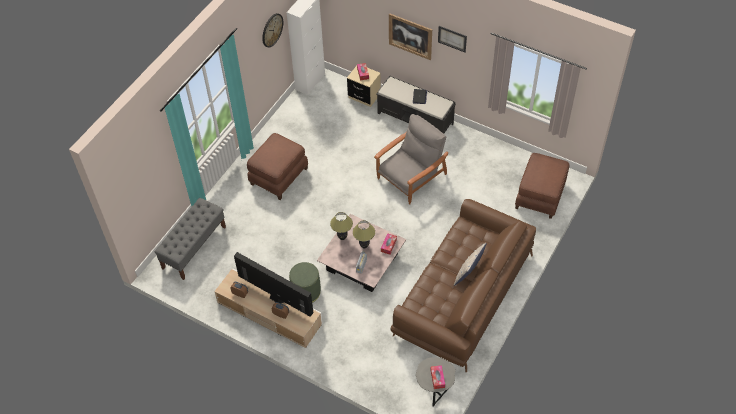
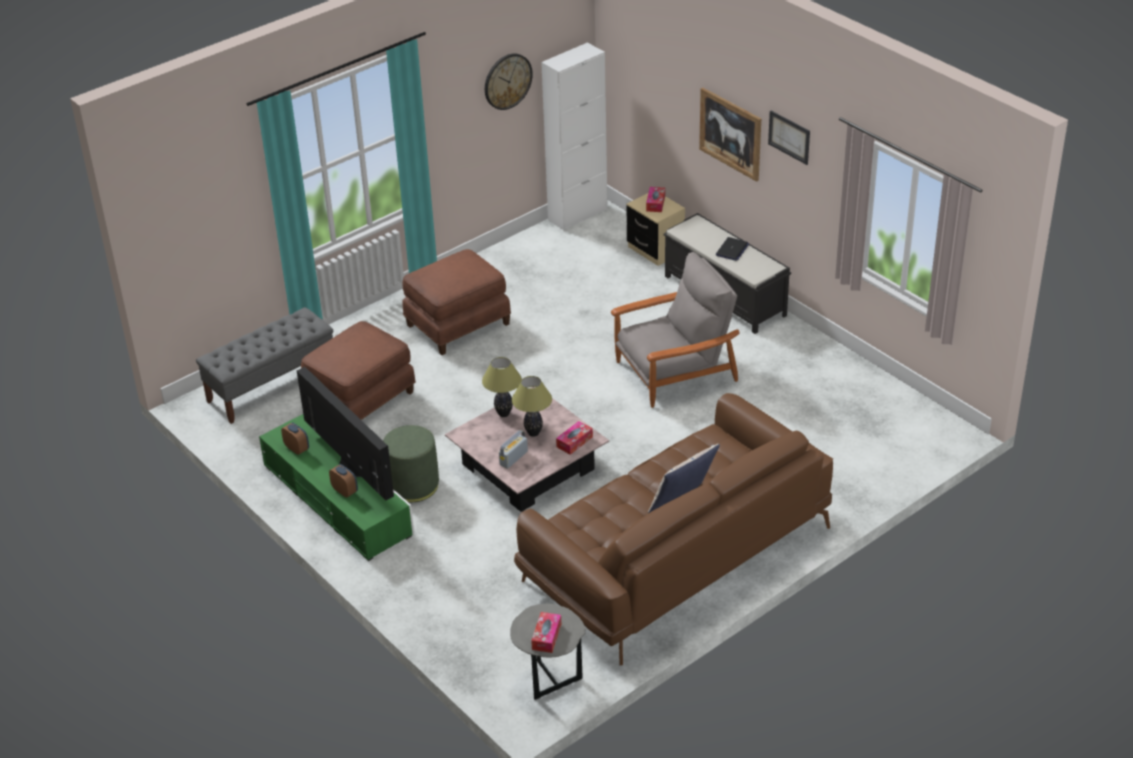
camera: 20 degrees right, 15 degrees down
(269, 313) = (337, 500): beige tv stand -> green tv stand
(540, 195) = (889, 447): brown ottoman -> brown ottoman (361, 401)

